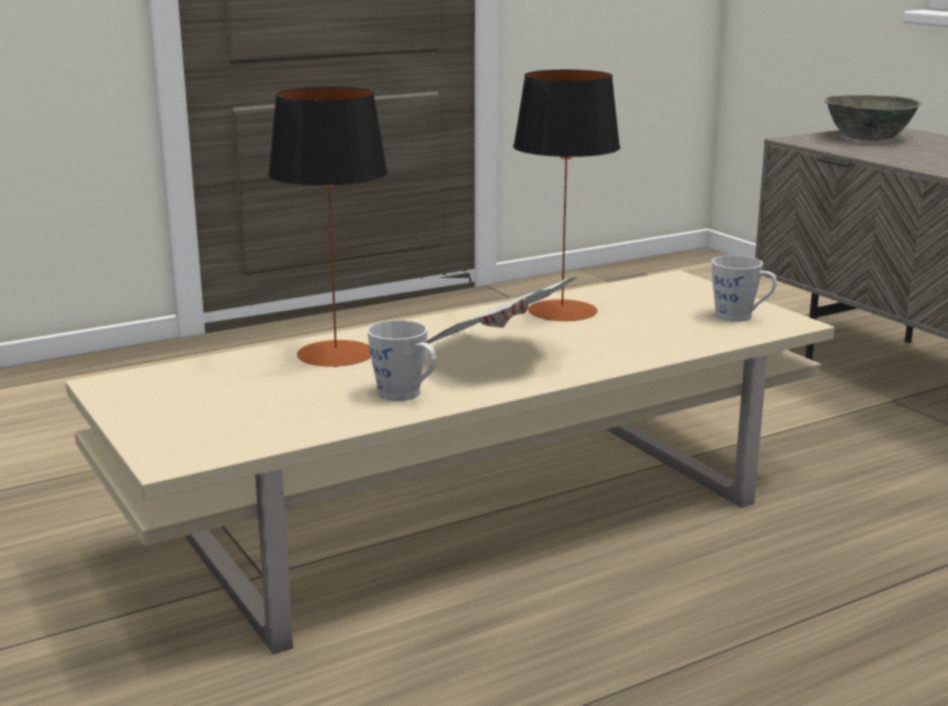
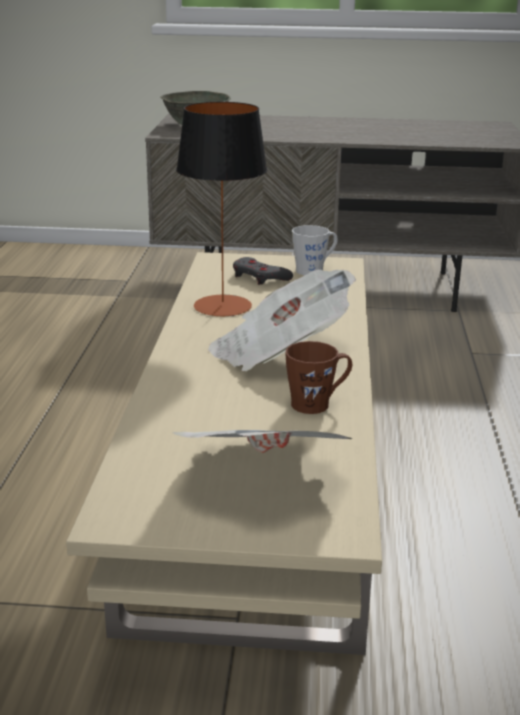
camera: 55 degrees left, 5 degrees up
(234, 410) = (263, 476): none -> newspaper
(336, 353) = (191, 402): table lamp -> none
(405, 395) = (317, 404): grey mug -> brown mug
(668, 304) = (259, 277): none -> grey game controller

